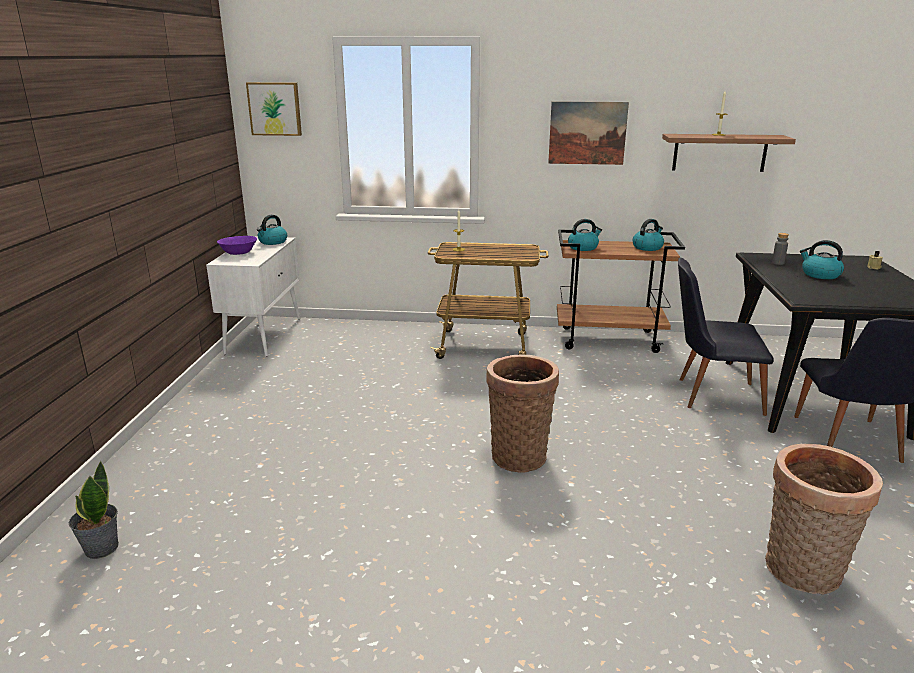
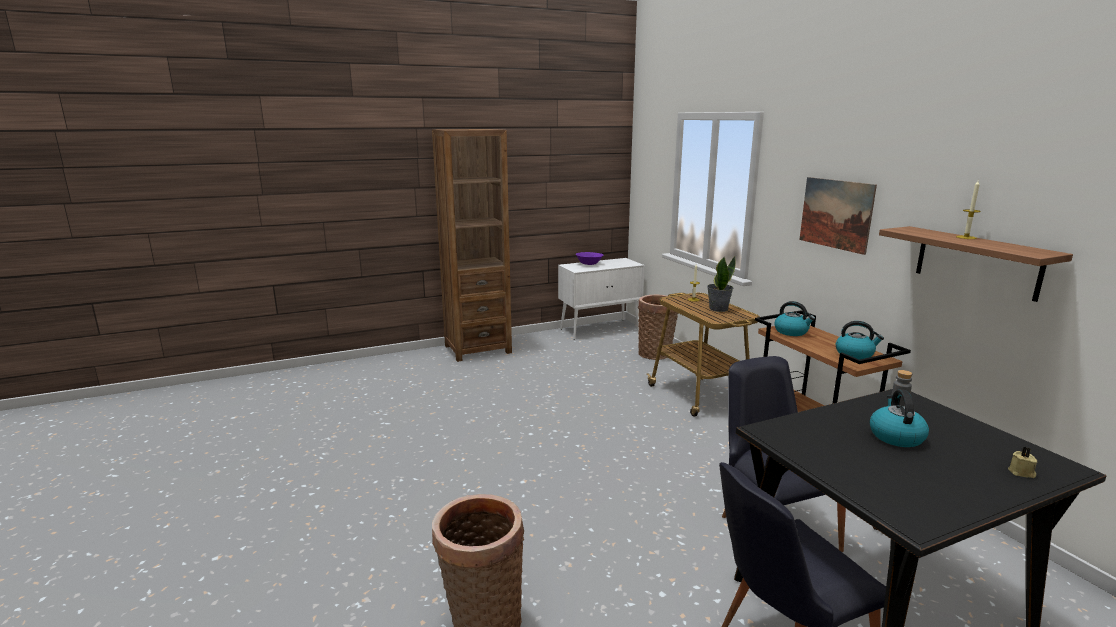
camera: 60 degrees right, 5 degrees down
(101, 548) = (358, 373): potted plant -> potted plant (718, 309)
(187, 421) = (477, 349): none -> brown bookcase
(272, 242) = (624, 263): kettle -> none
(275, 109) = (647, 166): picture -> none
(519, 454) = (542, 451): basket -> basket (656, 353)

